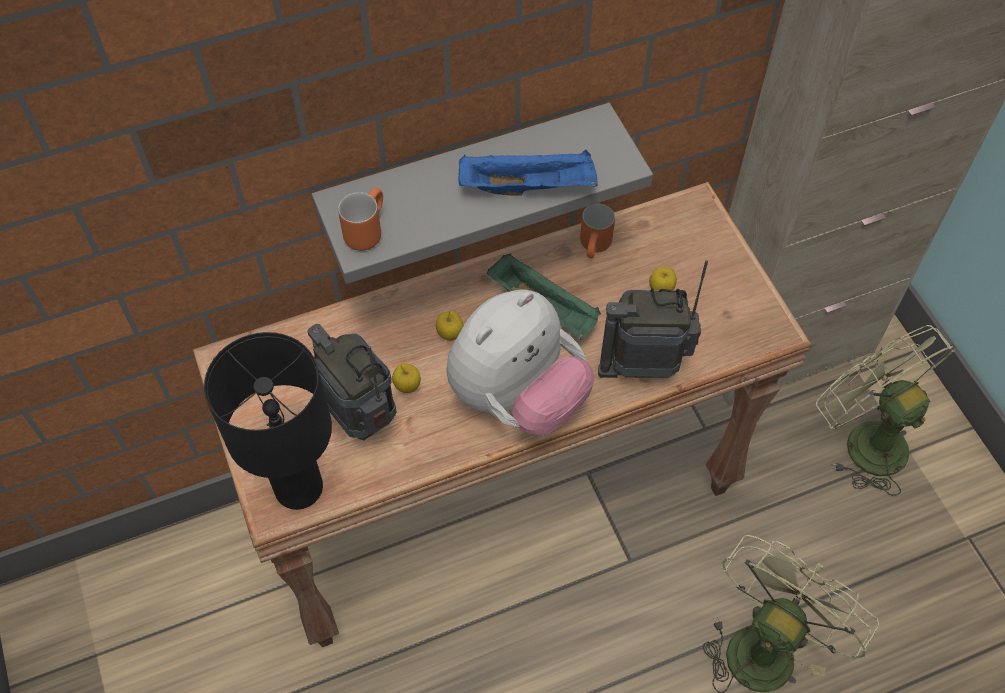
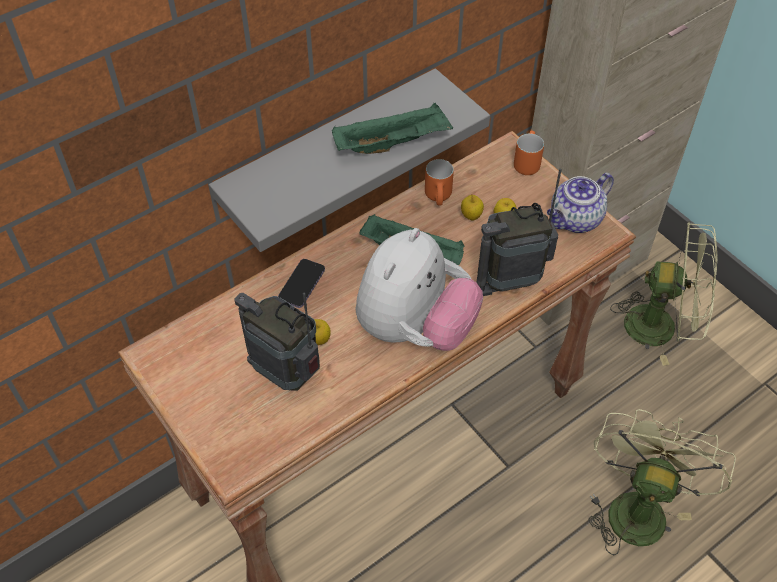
camera: 15 degrees left, 5 degrees down
(297, 487) = (248, 445): black table lamp -> none
(365, 230) = (265, 203): orange mug -> orange mug (525, 162)
(409, 317) = (301, 284): none -> phone
(450, 335) = (341, 291): apple -> apple (471, 216)
(529, 186) = (393, 143): blue tray -> green tray
(744, 309) = (575, 220): none -> teapot
(864, 439) = (661, 326): green fan -> green fan turned 150 degrees clockwise

